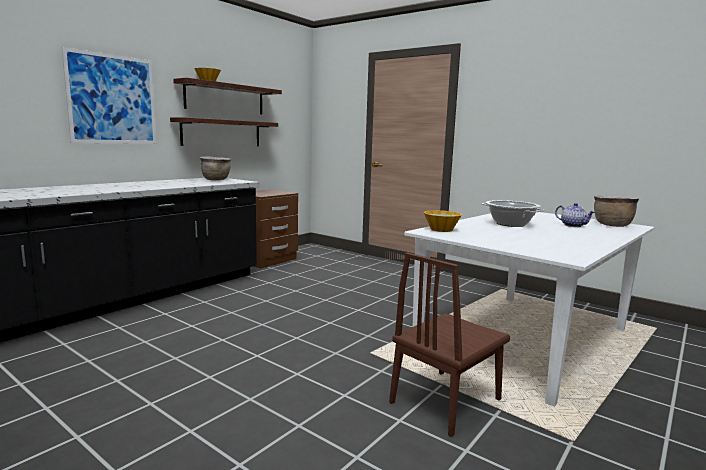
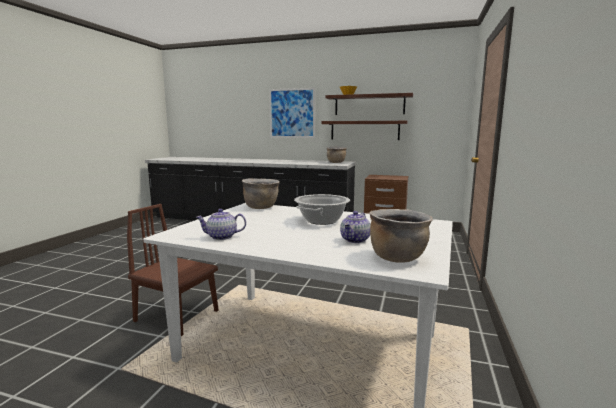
camera: 70 degrees right, 0 degrees up
(441, 229) = (261, 207): bowl -> brown cooking pot
(574, 246) = (221, 237): none -> teapot

